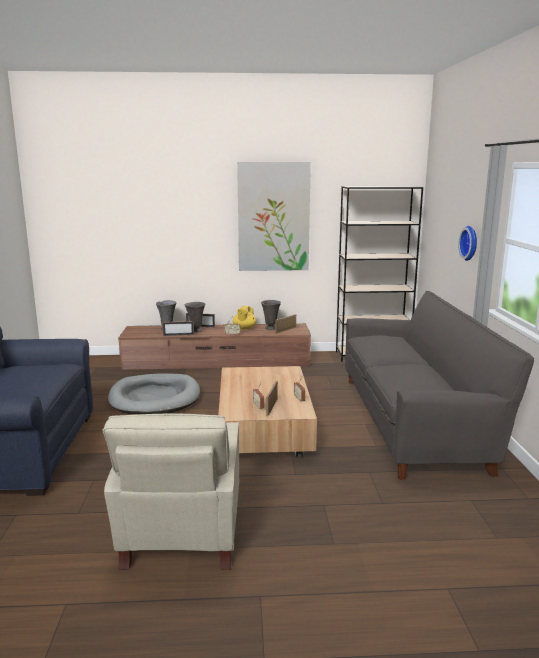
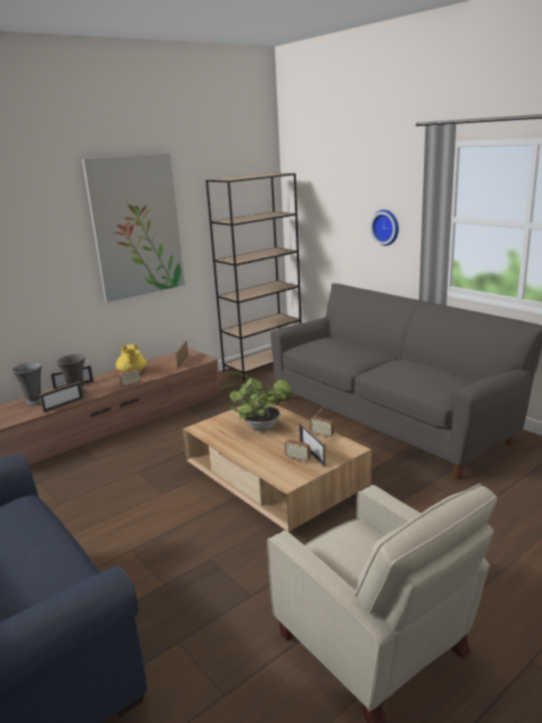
camera: 35 degrees left, 5 degrees up
(155, 398) = (98, 498): grey dog bed -> none
(267, 381) = (259, 427): none -> potted plant
(271, 328) = (163, 364): grey vase -> none

